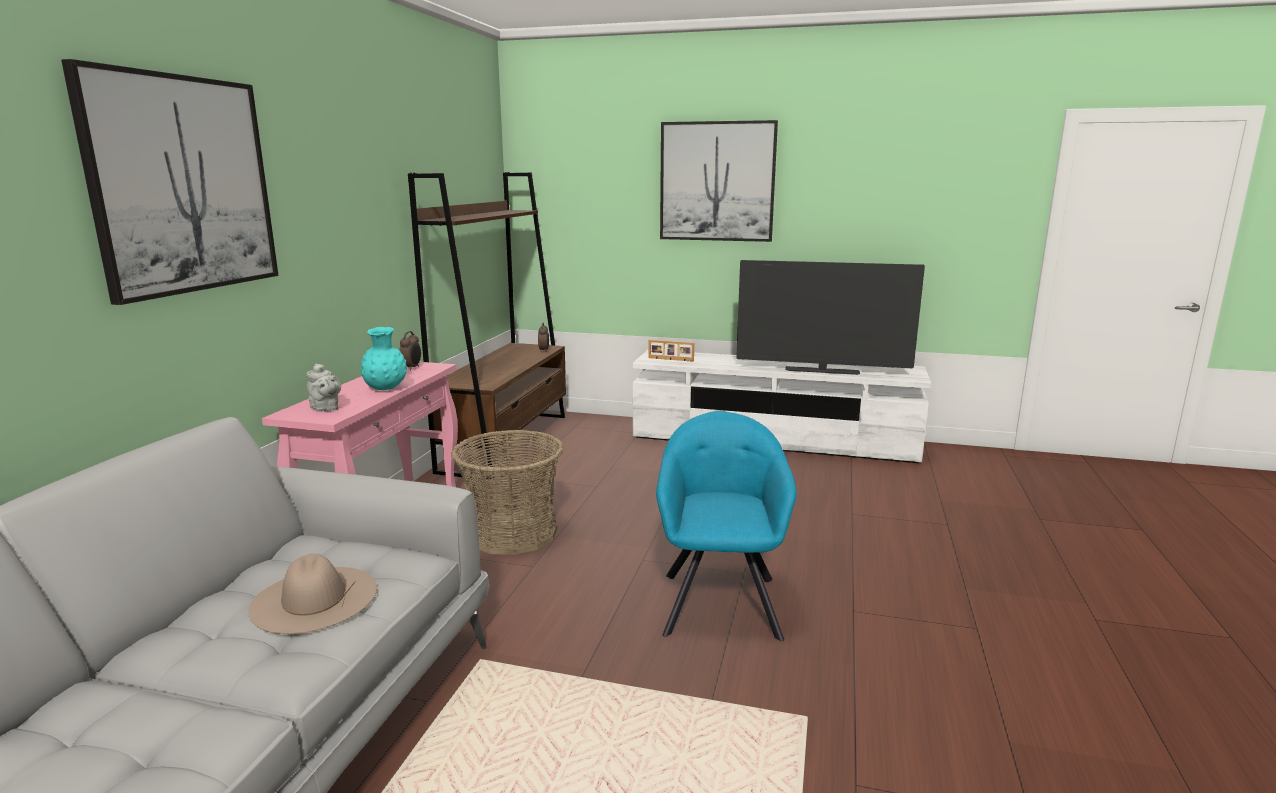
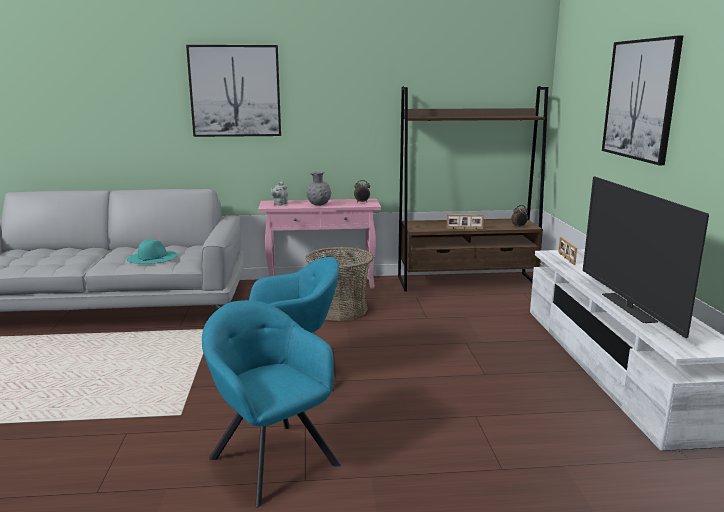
camera: 70 degrees right, 0 degrees up
(314, 598) = (152, 257): beige hat -> turquoise hat
(385, 389) = (319, 205): turquoise vase -> grey vase
(518, 368) = (464, 229): none -> picture frame
(933, 646) = (270, 458): none -> turquoise armchair

